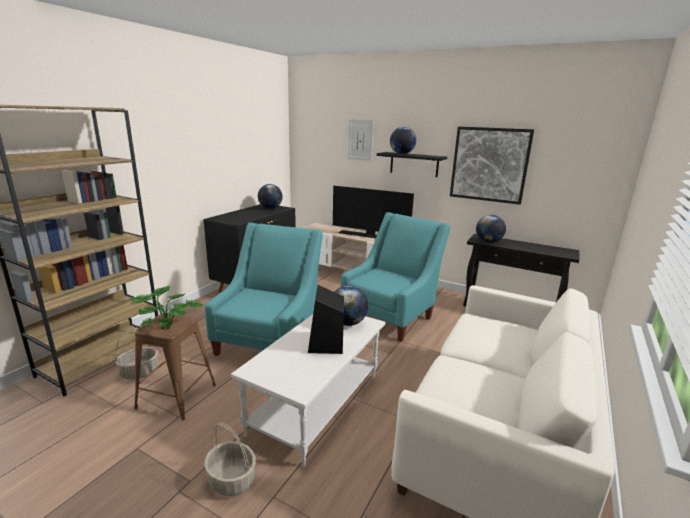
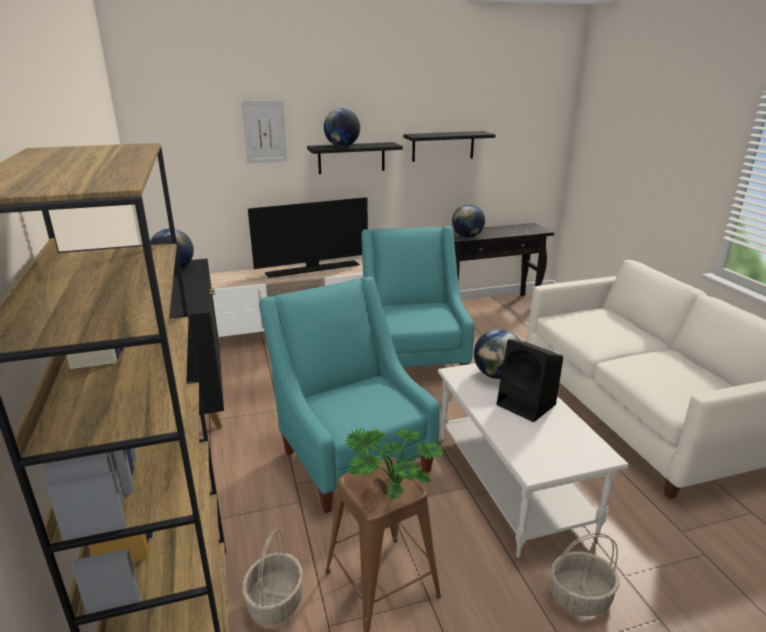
camera: 45 degrees left, 5 degrees up
(489, 164) = (443, 146): picture -> black shelf

